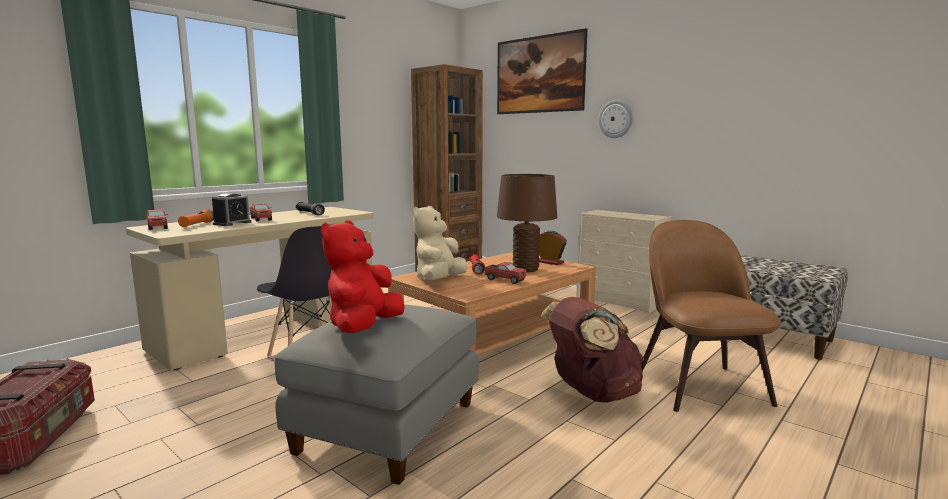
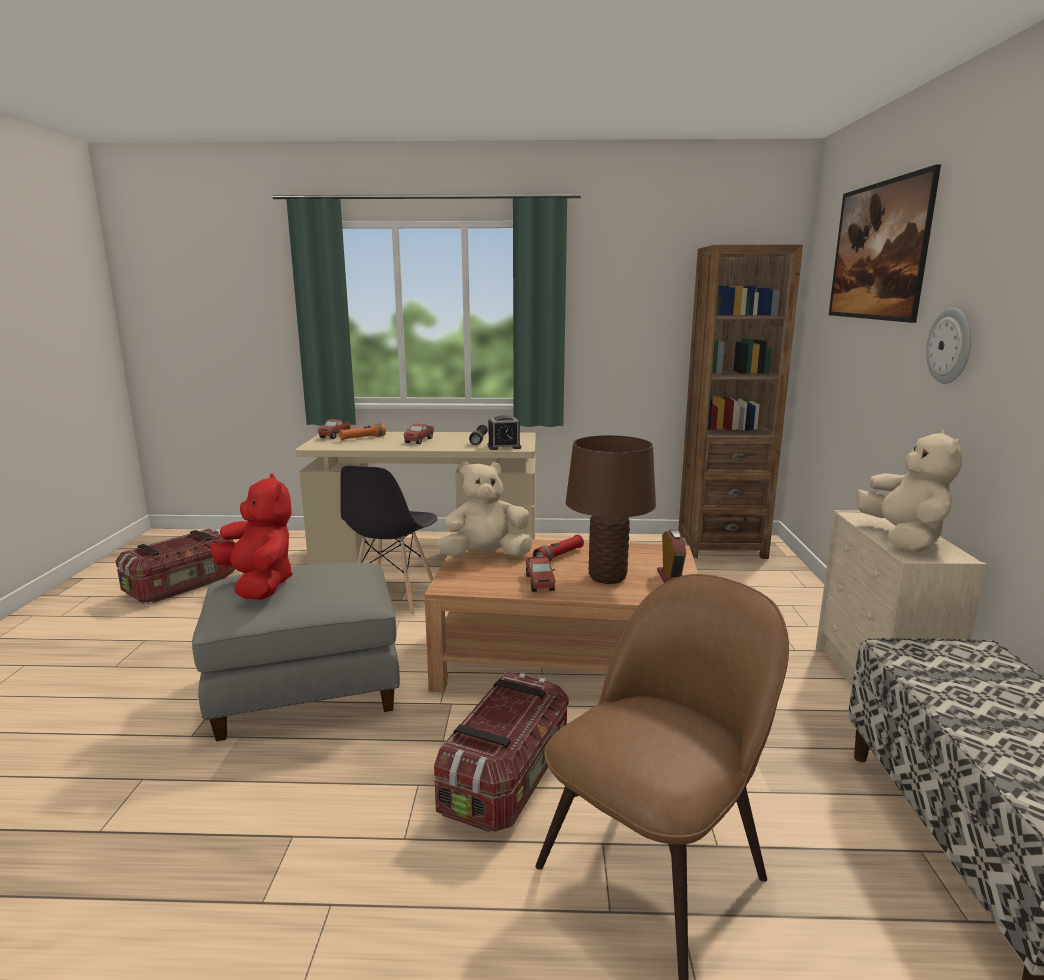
camera: 50 degrees right, 5 degrees up
(232, 223) = (385, 442): alarm clock -> alarm clock (504, 447)
(364, 327) = (259, 584): red plush toy -> red plush toy turned 75 degrees clockwise
(592, 394) = (507, 778): brown backpack -> storage box
(630, 215) = (903, 539): none -> beige plush toy

